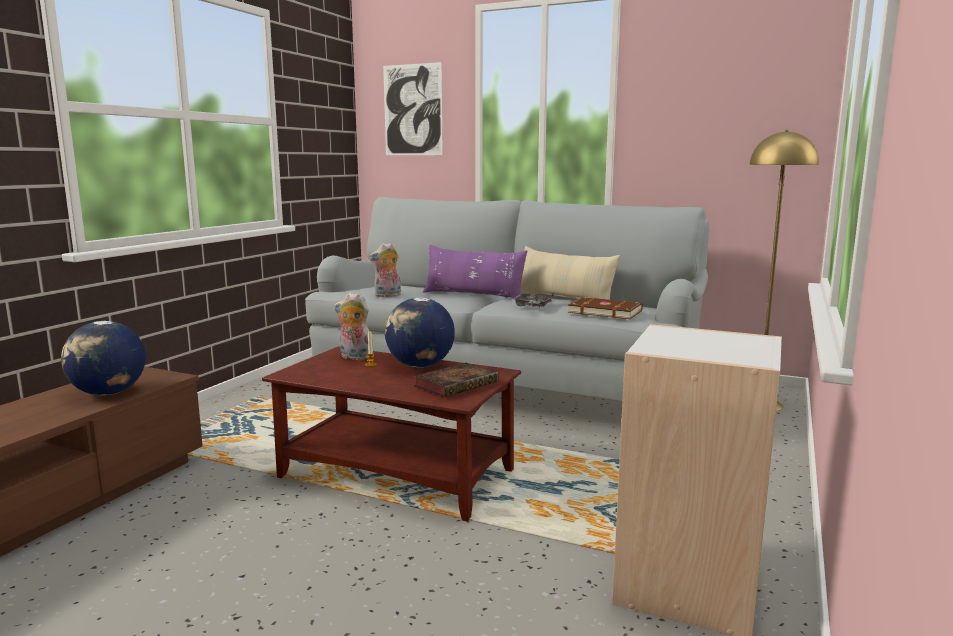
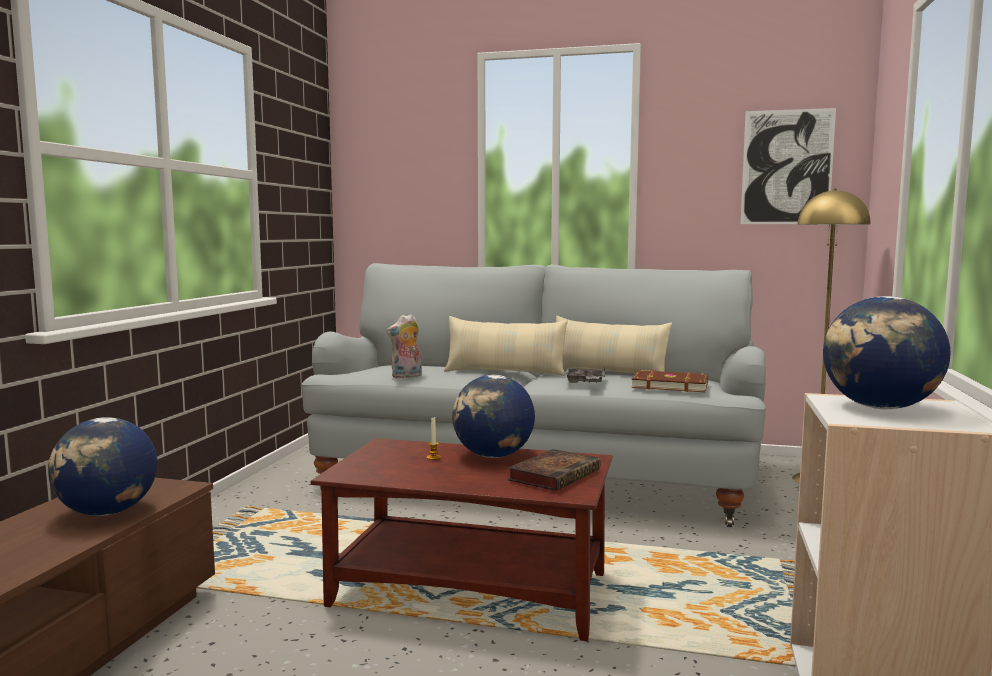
camera: 10 degrees left, 5 degrees down
(354, 357) = (407, 450): plush toy -> none
(412, 110) = (402, 166): picture -> picture (787, 167)
(473, 295) = (505, 372): purple pillow -> beige pillow
(696, 340) = (880, 408): none -> globe

